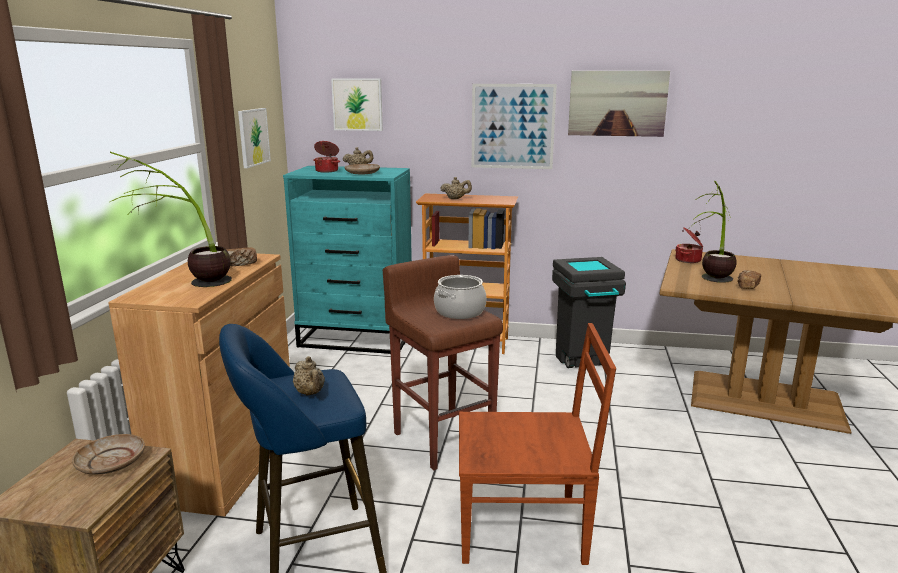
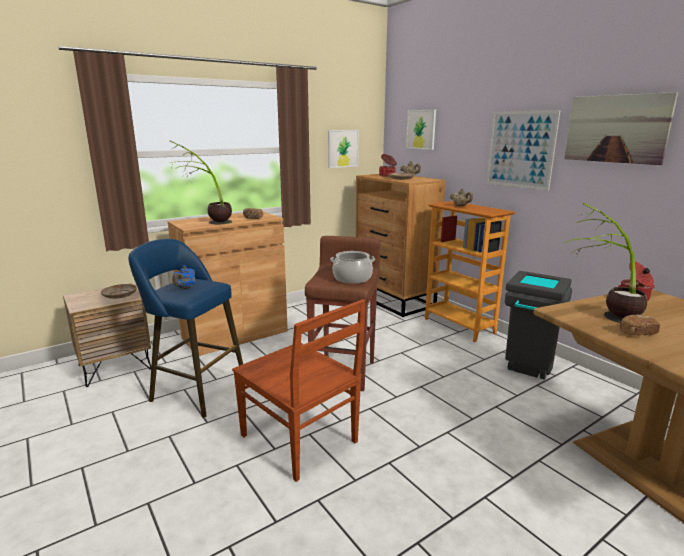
camera: 45 degrees right, 0 degrees up
(310, 393) = (185, 288): beige teapot -> blue teapot
(357, 339) = (394, 300): turquoise dresser -> brown dresser

